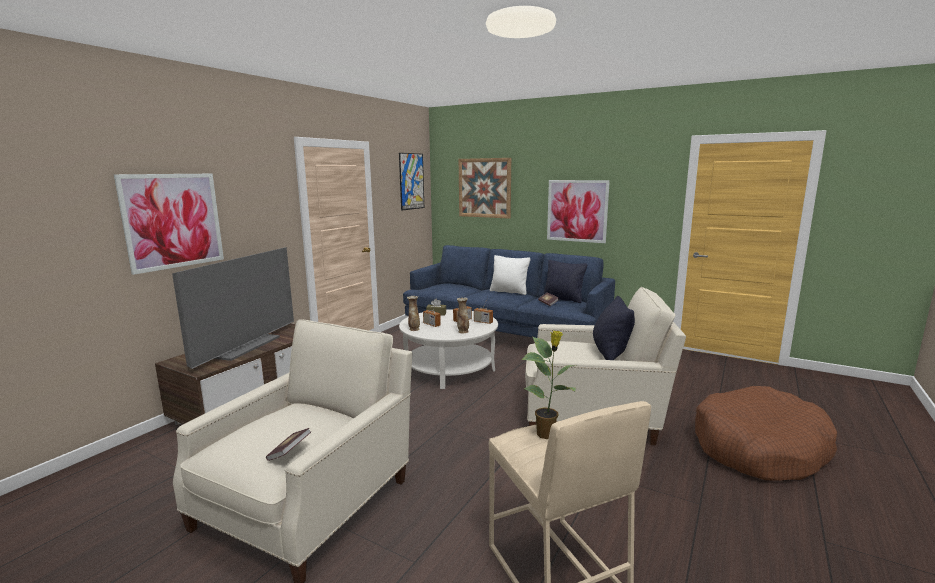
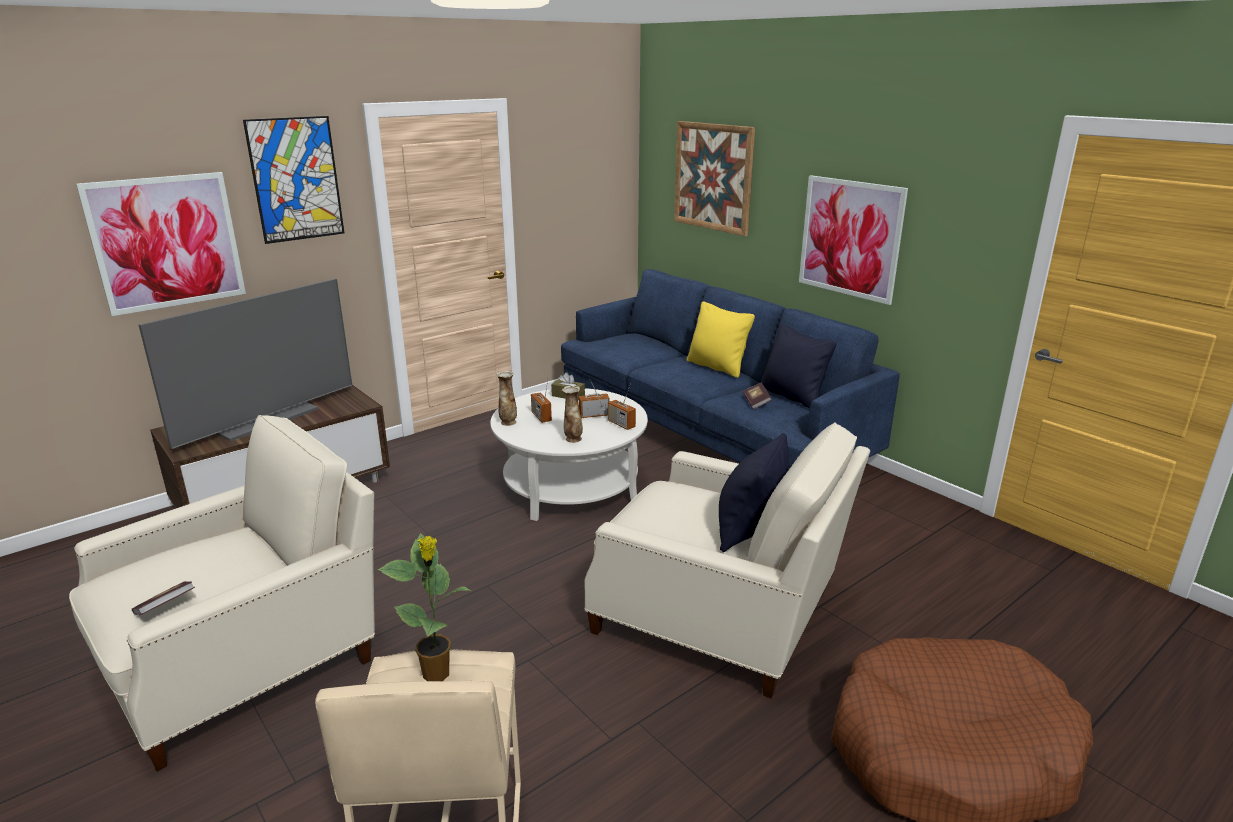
camera: 20 degrees right, 10 degrees up
(411, 181) = (596, 158): picture -> picture (296, 179)
(509, 292) = (717, 367): white pillow -> yellow pillow

